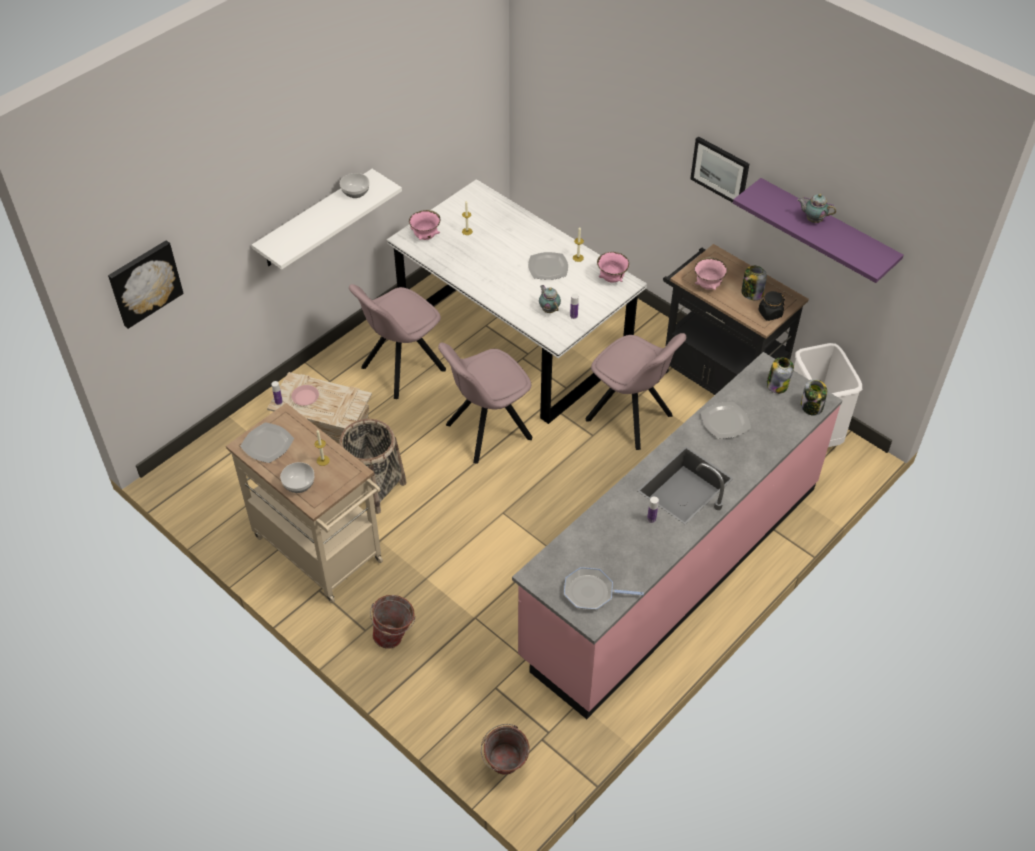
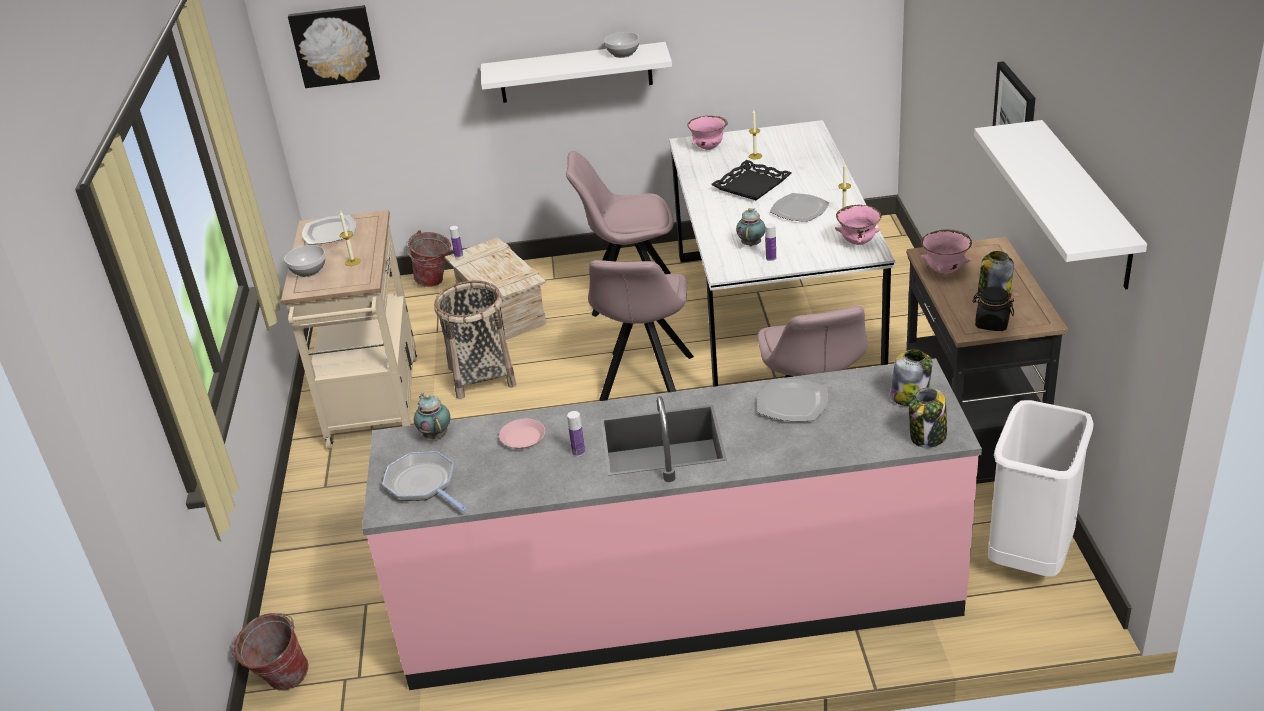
camera: 45 degrees right, 15 degrees down
(305, 397) = (484, 261): pink plate -> pink plate (522, 437)
(395, 636) = (341, 506): bucket -> bucket (435, 282)
(487, 431) = (645, 379): pink chair -> pink chair turned 90 degrees counterclockwise
(494, 259) = (752, 185): none -> black tray
(812, 219) = (1056, 173): teapot -> teapot (435, 434)
(826, 230) = (1087, 204): purple shelf -> white shelf

